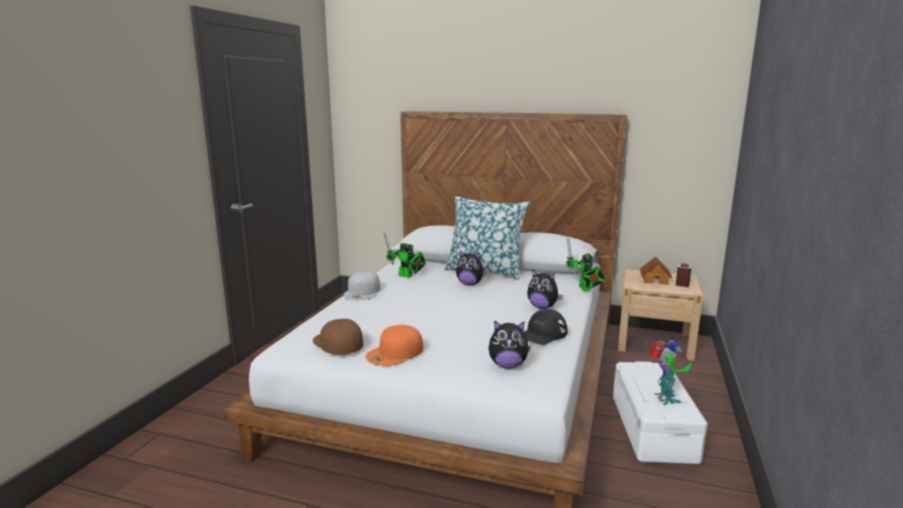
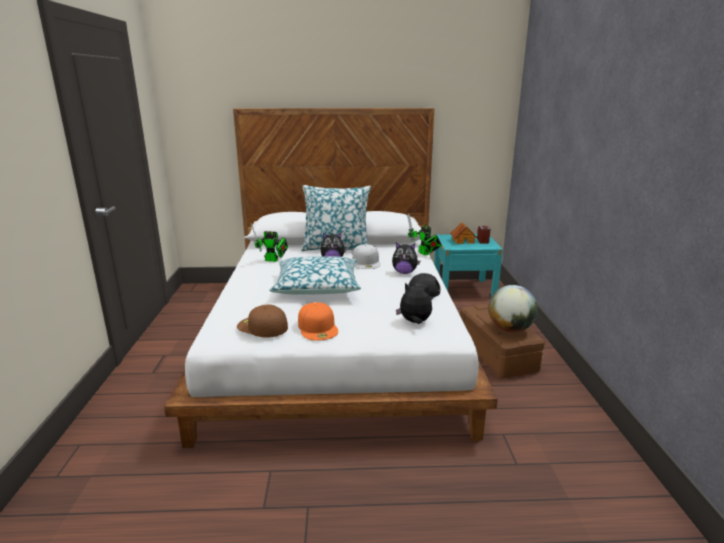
camera: 20 degrees left, 5 degrees up
(362, 292) = (244, 279): white cap -> white cap (366, 262)
(395, 353) = (318, 327): orange cap -> orange cap turned 45 degrees counterclockwise
(429, 309) = (317, 286): none -> pillow
(508, 365) = (415, 322): plush toy -> plush toy turned 150 degrees counterclockwise
(654, 342) = (463, 289): beige nightstand -> turquoise nightstand
(654, 429) = (497, 353): white storage box -> brown storage box
(665, 399) = (510, 329): toy robot -> globe

